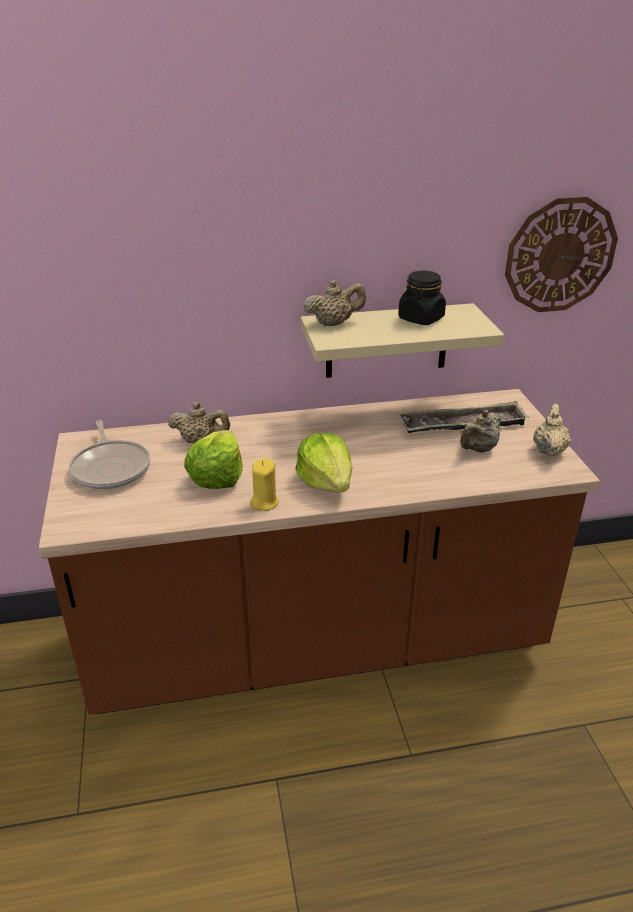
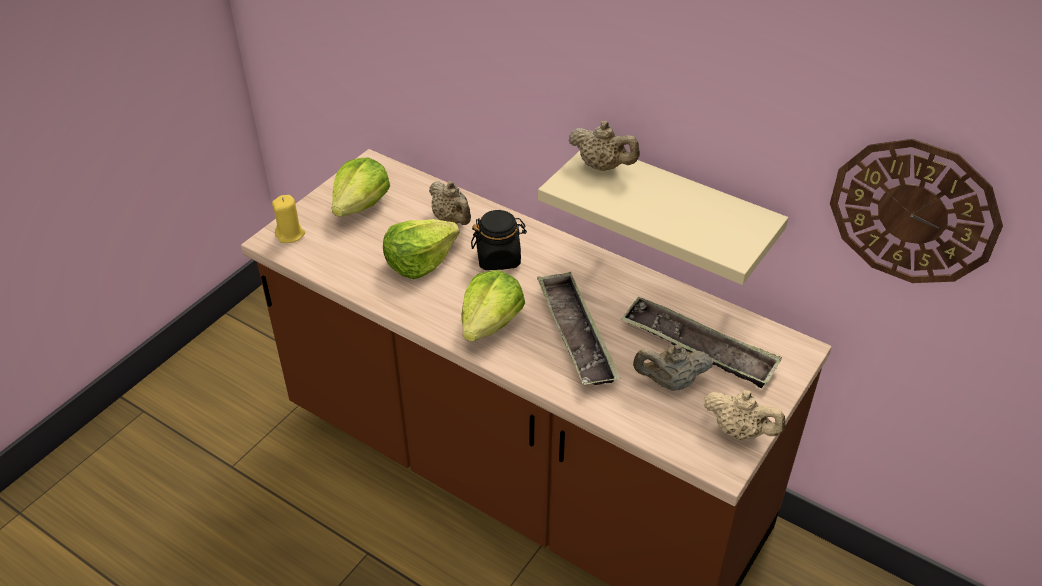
camera: 45 degrees right, 10 degrees up
(111, 468) = (361, 205): frying pan -> lettuce
(264, 502) = (420, 309): yellow candle -> yellow candle (290, 234)
(388, 457) = (576, 334): none -> tray
(421, 318) = (695, 206): black jar -> black jar (499, 258)
(549, 450) = (739, 431): beige teapot -> beige teapot turned 60 degrees clockwise

